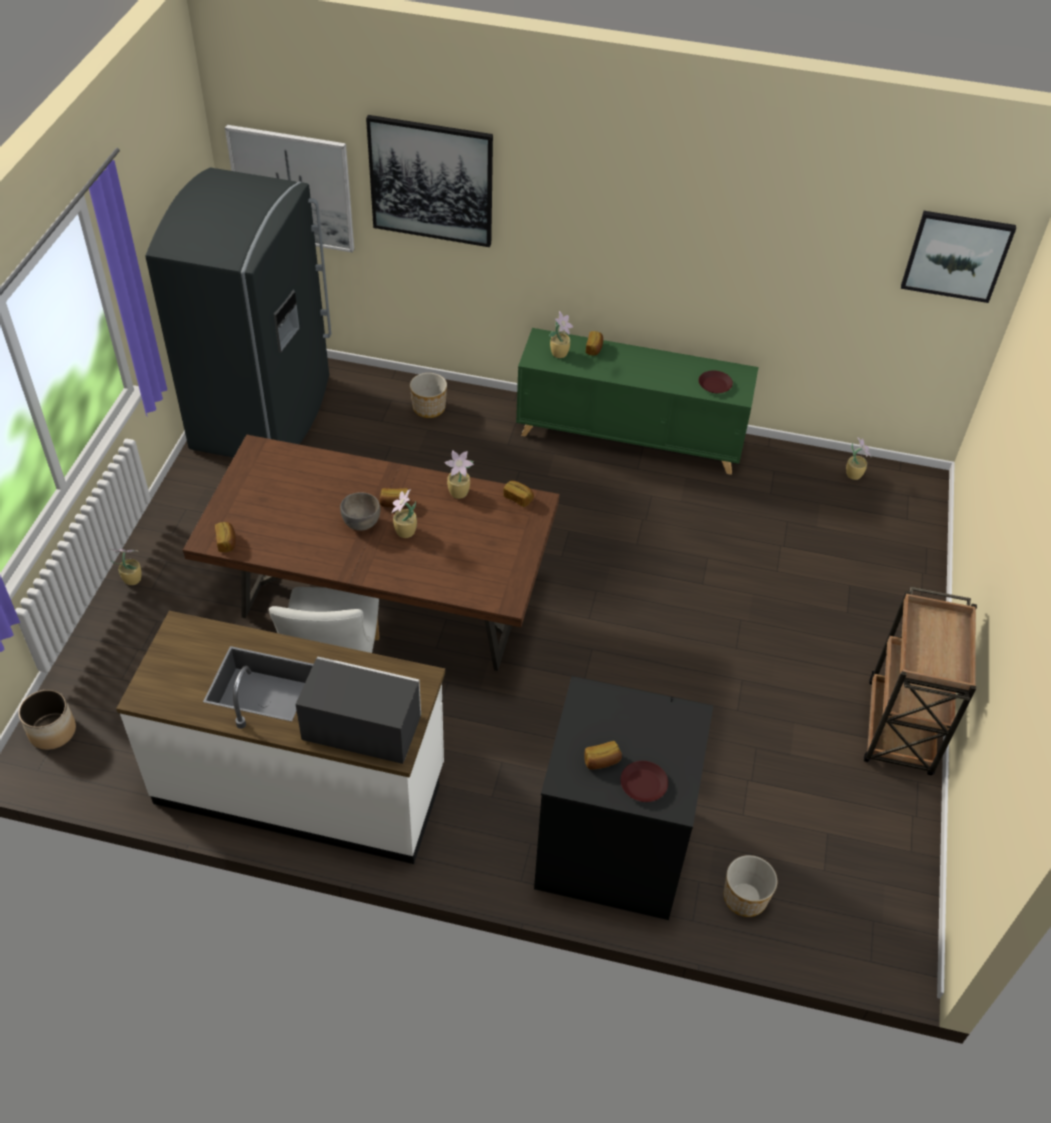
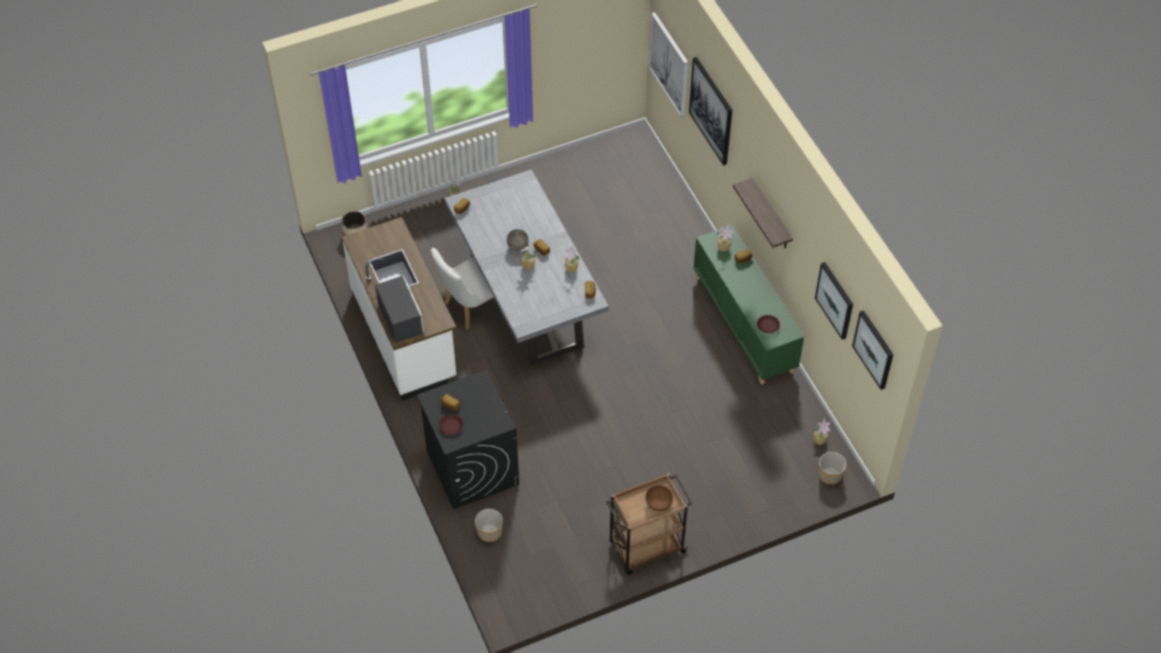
camera: 55 degrees right, 5 degrees up
(264, 413) = (603, 167): grey fridge -> none
(384, 607) = (527, 298): brown dining table -> grey dining table
(429, 408) = (676, 227): planter -> planter (830, 475)
(633, 240) = (771, 216): none -> shelf
(836, 251) = (835, 300): none -> picture
(943, 633) = (658, 503): none -> brown bowl

